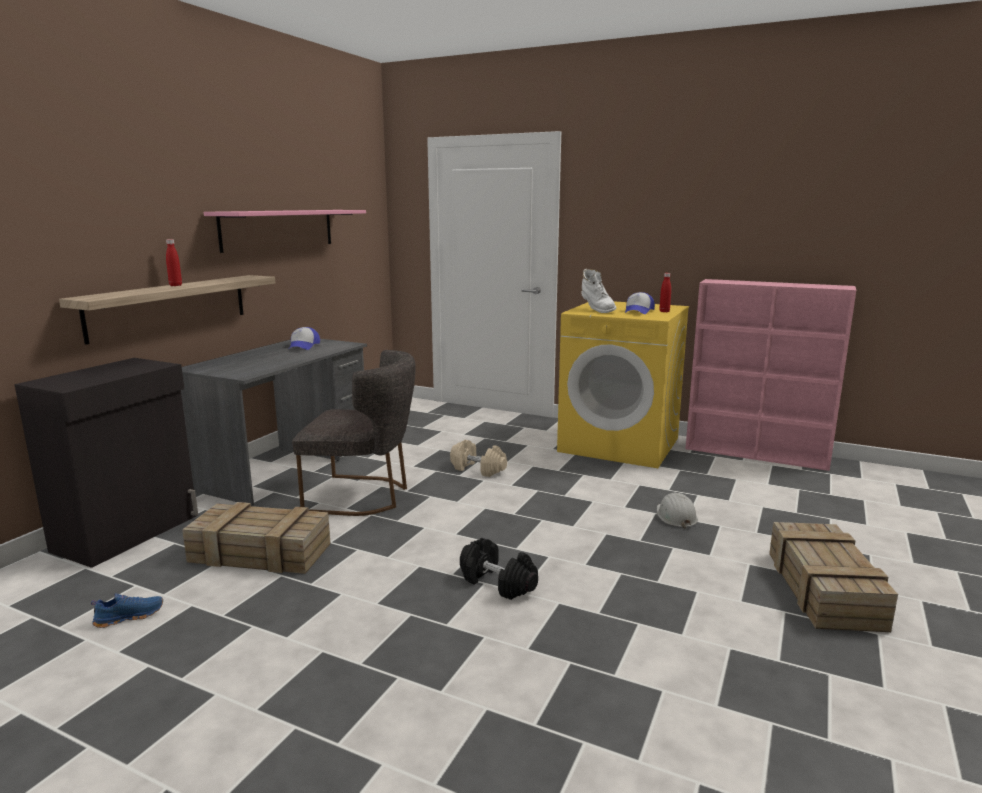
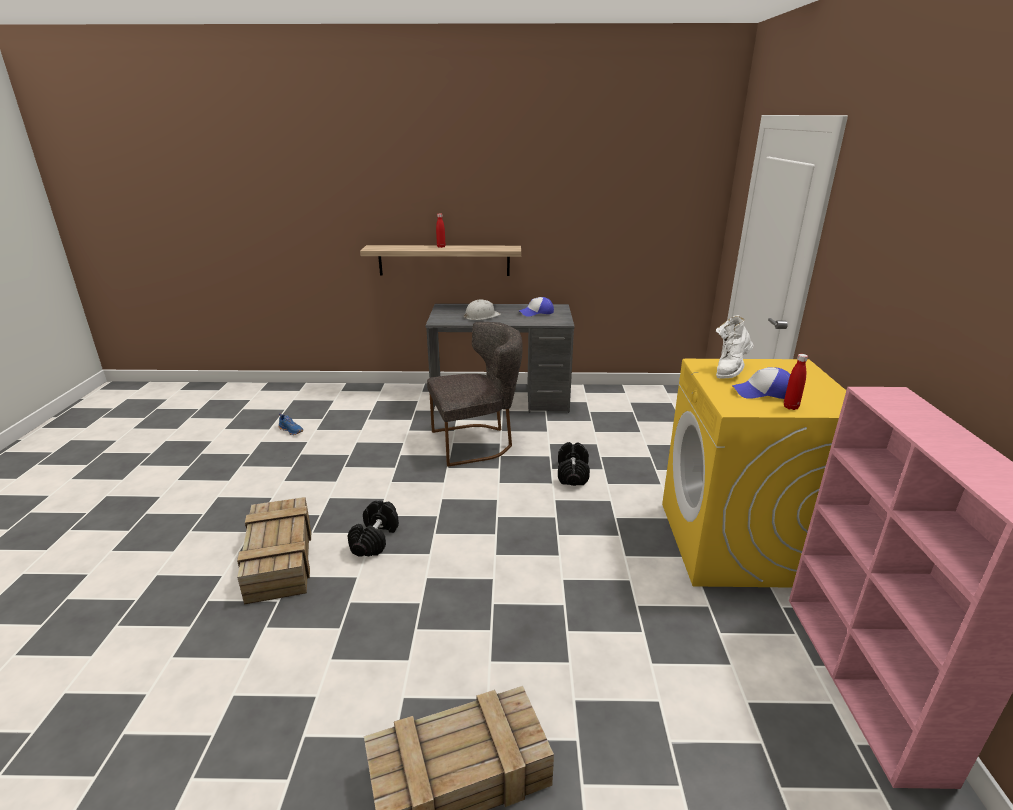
camera: 65 degrees right, 10 degrees up
(129, 533) = (376, 393): black cabinet -> none
(258, 553) = (373, 437): crate -> crate (279, 558)
(278, 229) = (560, 209): pink shelf -> none
(364, 496) = (477, 442): grey chair -> grey chair turned 90 degrees counterclockwise
(478, 469) = (573, 474): beige dumbbell -> black dumbbell
(675, 516) = (567, 621): white hard hat -> white hard hat (481, 316)

